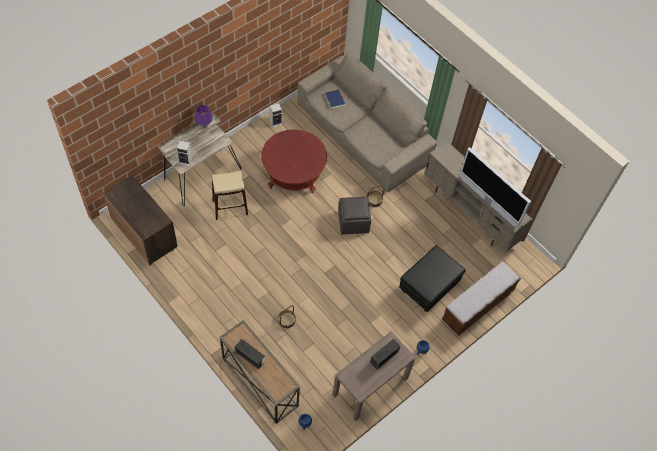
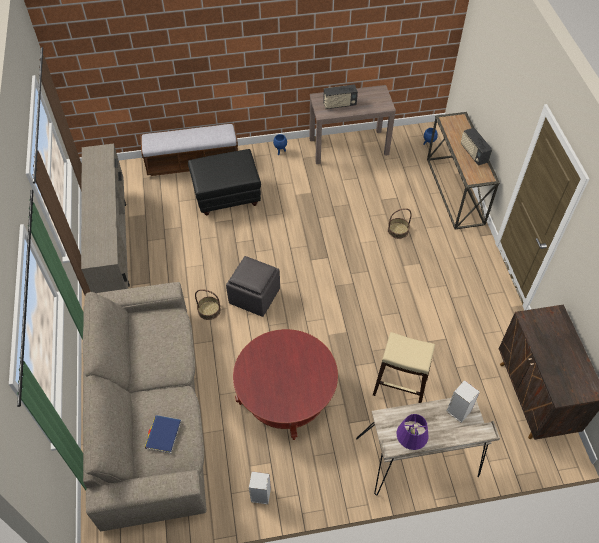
camera: 145 degrees left, 5 degrees down
(488, 201) = (108, 182): television -> none

